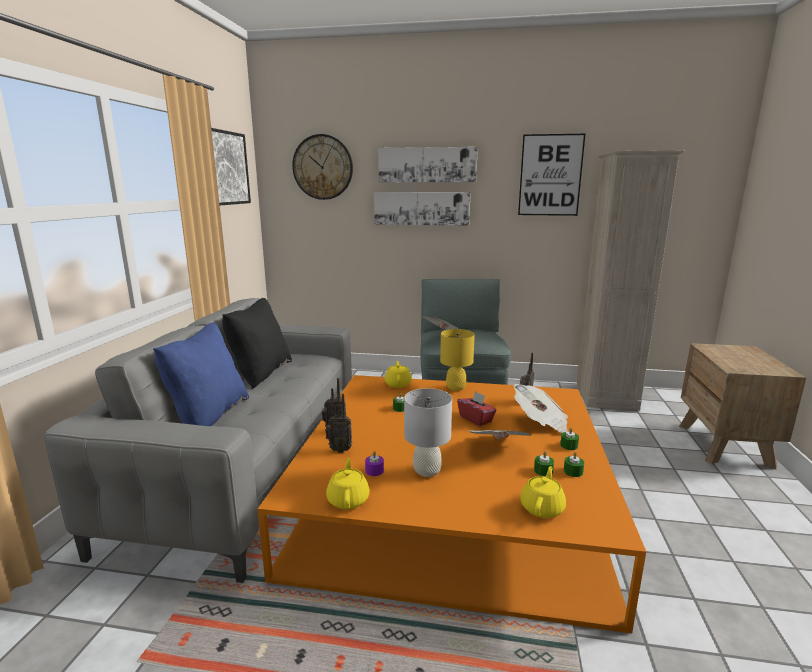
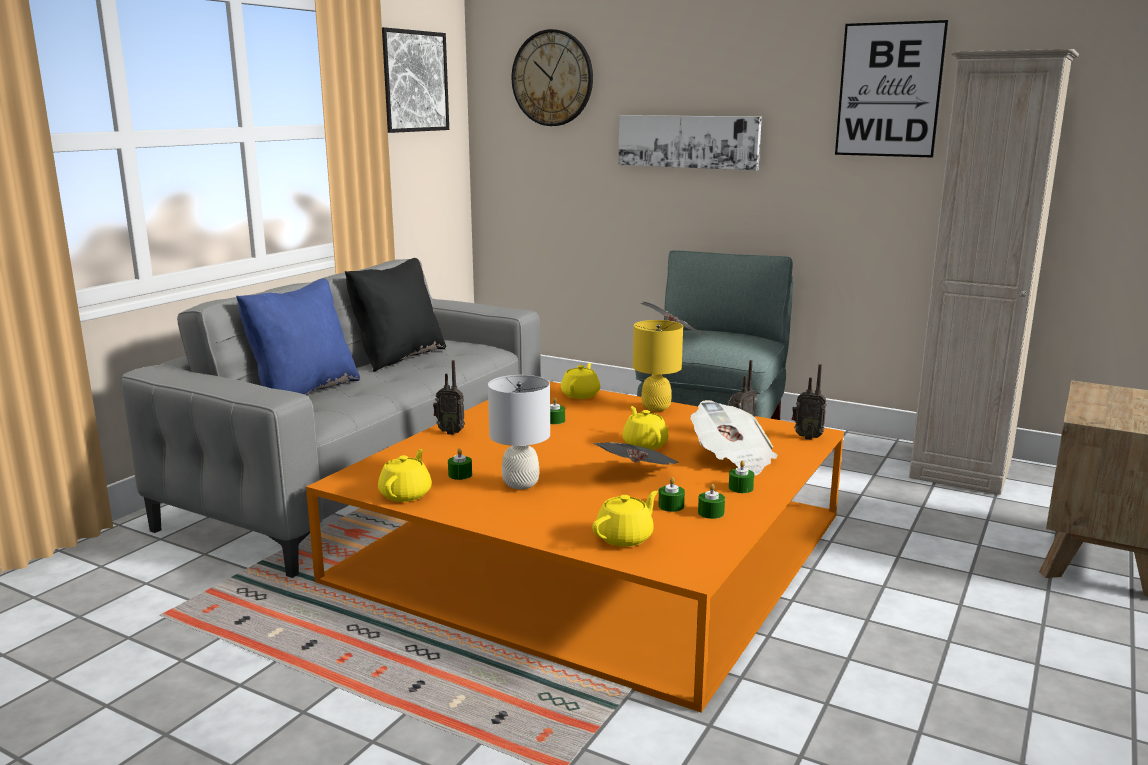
camera: 20 degrees right, 0 degrees up
(339, 449) = (439, 450): radio -> radio (807, 437)
(374, 470) = (460, 475): purple candle -> green candle
(427, 165) = (698, 74): picture -> none
(476, 419) = (645, 444): red tissue box -> yellow teapot

